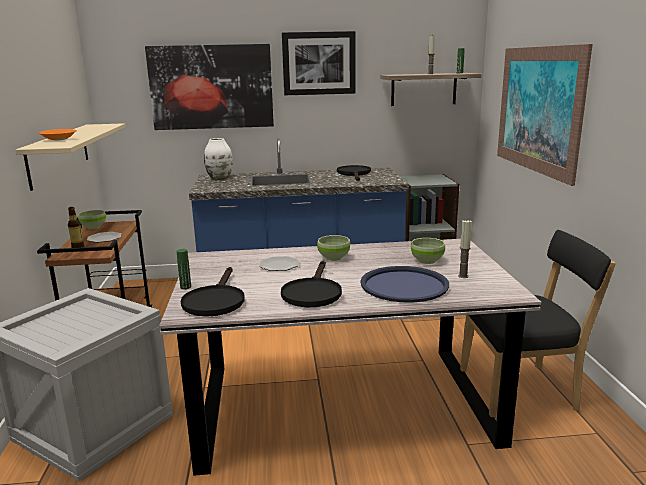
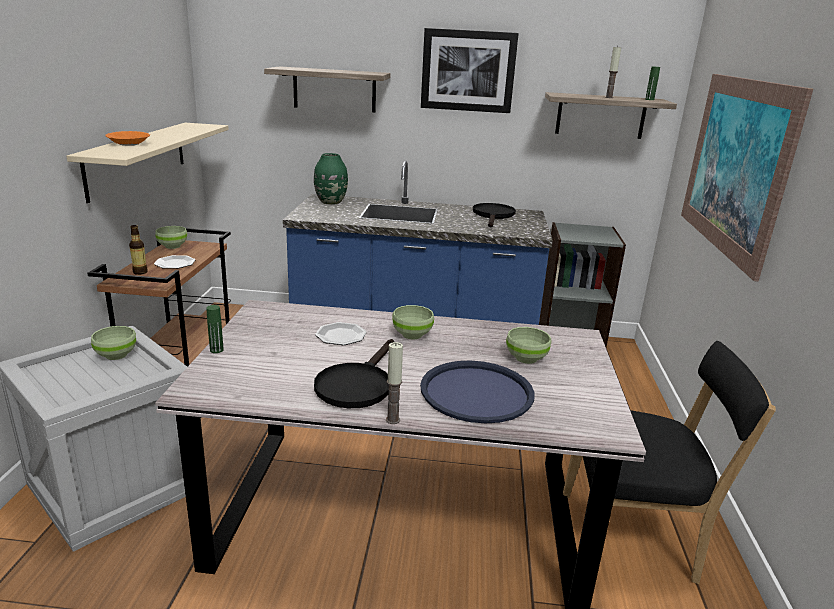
camera: 10 degrees right, 5 degrees up
(86, 310) = (117, 355): none -> green bowl
(211, 87) = (334, 89): picture -> shelf
(215, 300) = (238, 376): black frying pan -> none
(220, 178) = (331, 202): white vase -> green vase
(463, 276) = (560, 391): candle -> candle (393, 420)

